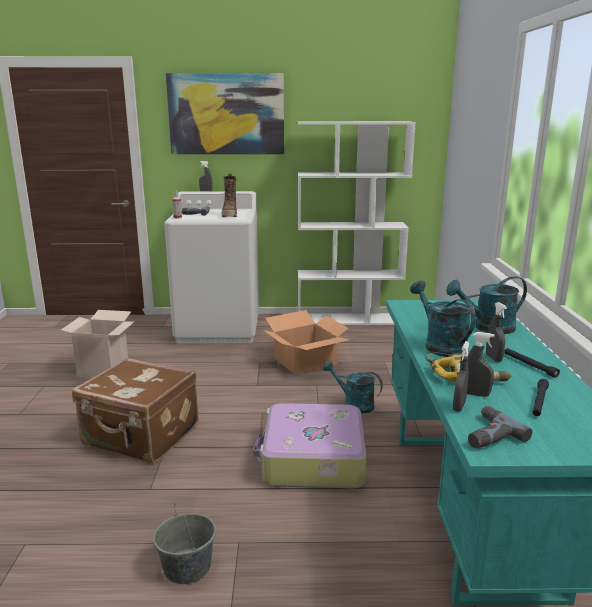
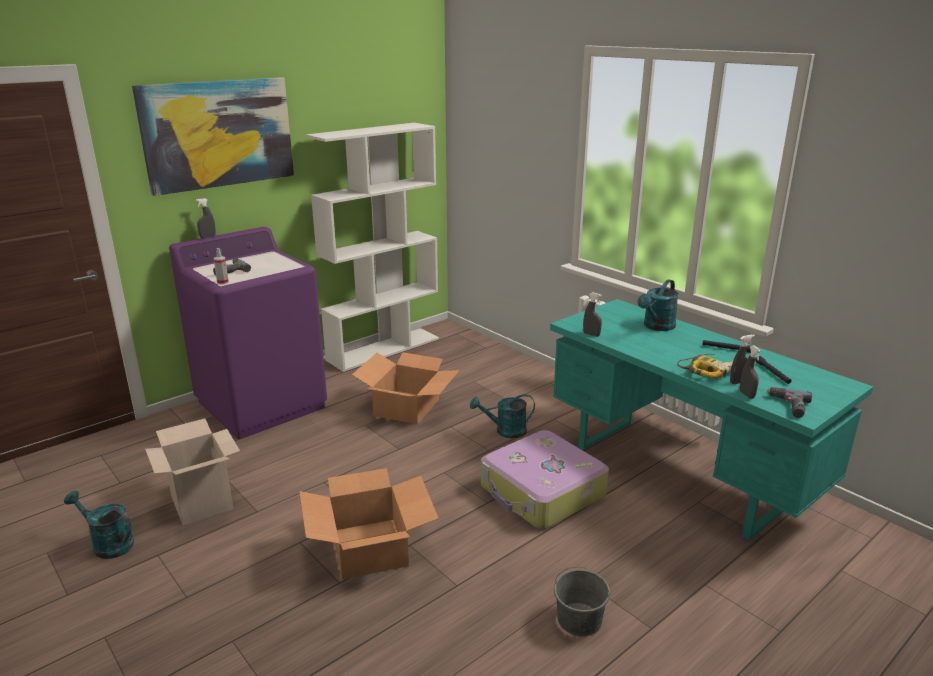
camera: 40 degrees left, 5 degrees up
(141, 436) = (370, 548): brown suitcase -> cardboard box
(219, 328) = (262, 404): white washing machine -> purple washing machine
(230, 215) = (277, 265): boot -> none
(440, 345) = (657, 352): turquoise watering can -> turquoise watering can (108, 544)
(493, 358) = (701, 351): grey spray bottle -> grey spray bottle (591, 334)

